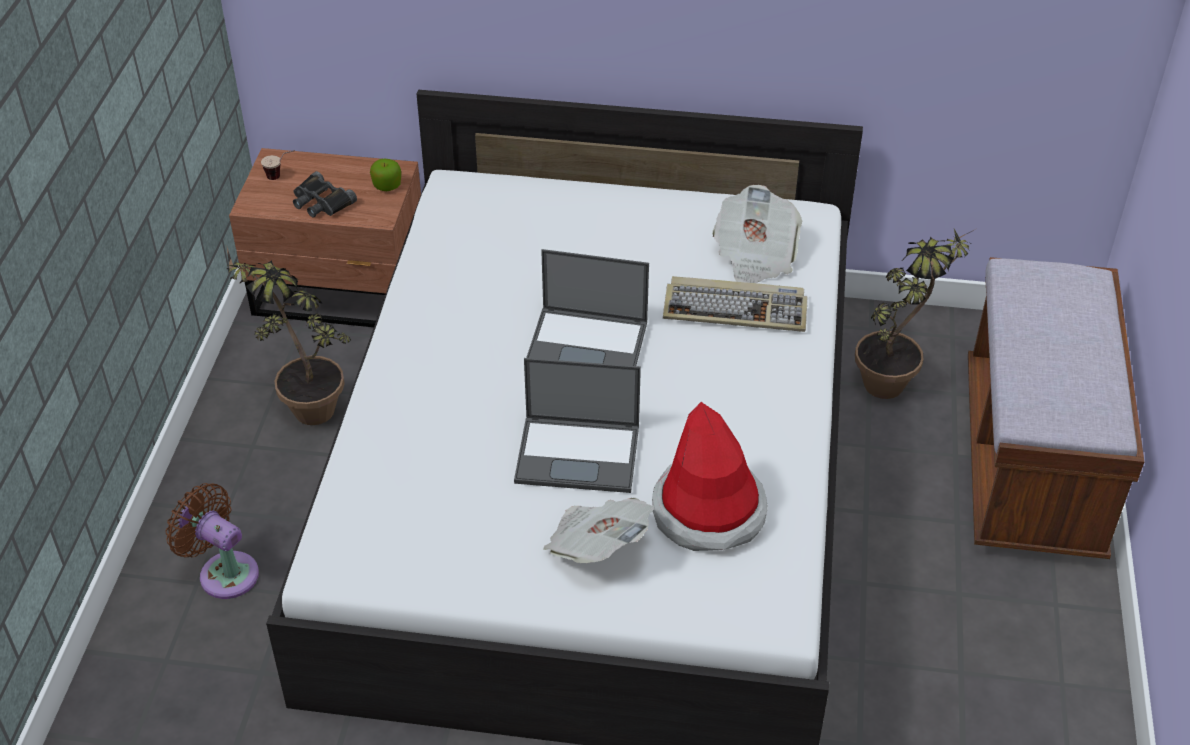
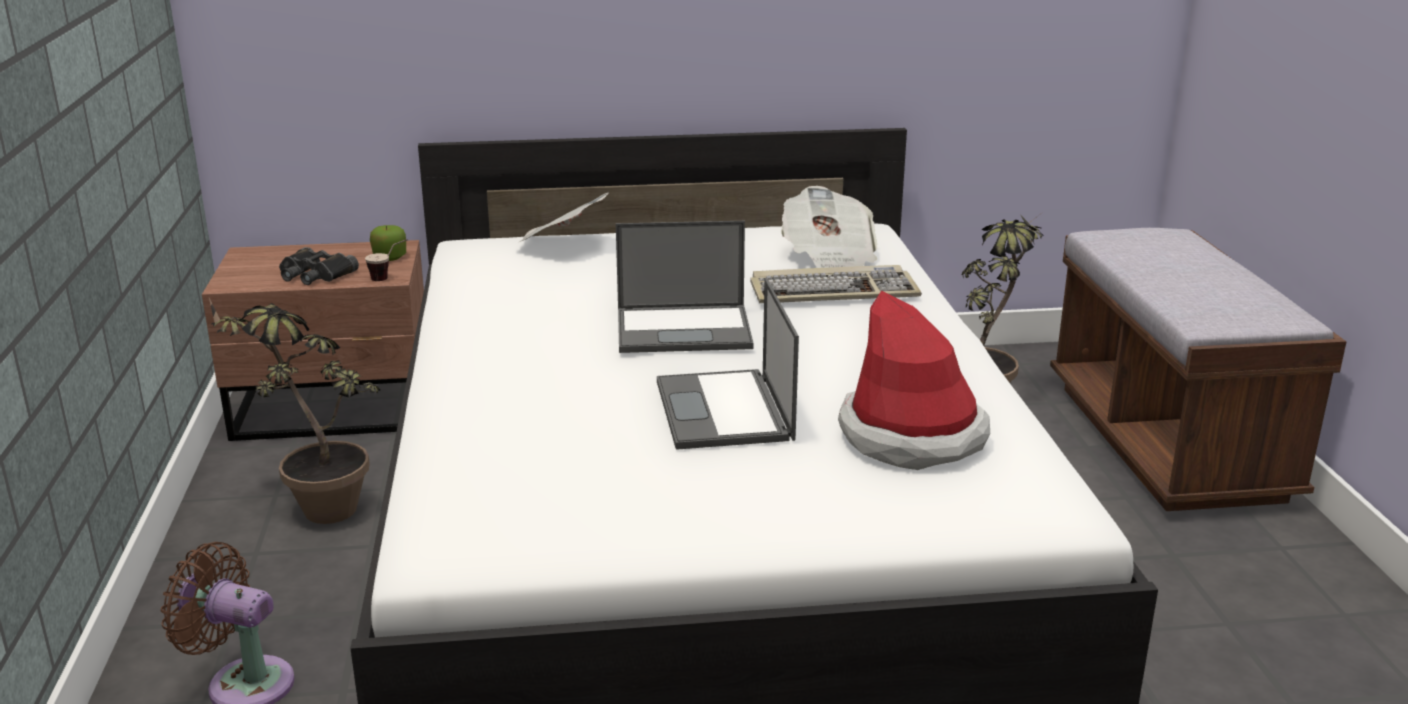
camera: 15 degrees left, 20 degrees down
(281, 176) = (260, 262): cup -> cup (389, 278)
(579, 454) = (724, 411): laptop -> laptop turned 90 degrees clockwise
(597, 546) = (794, 483): newspaper -> newspaper (562, 244)

